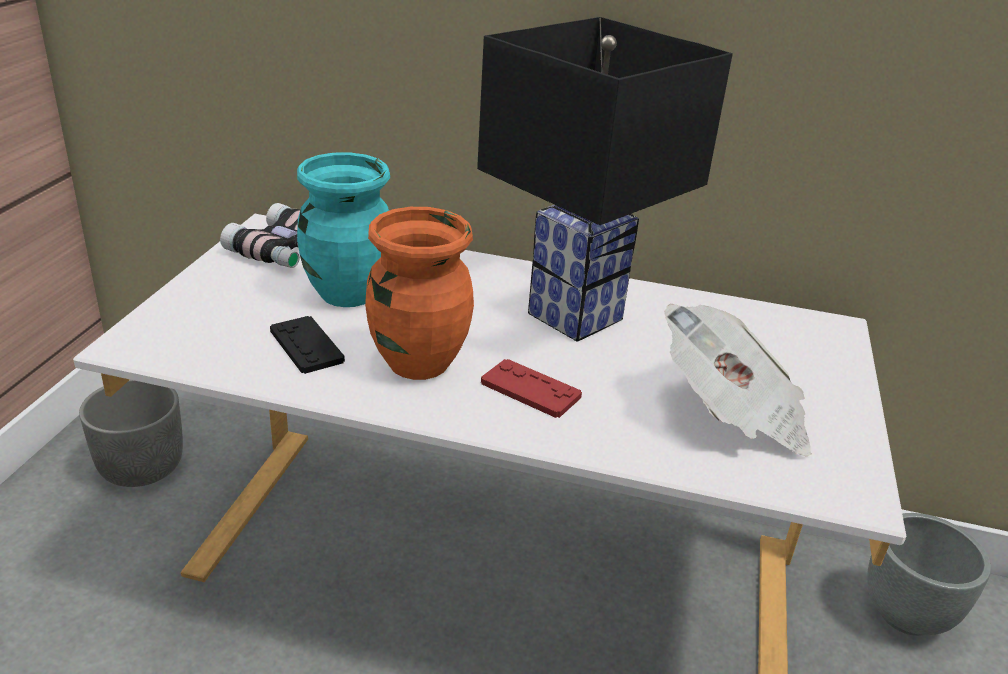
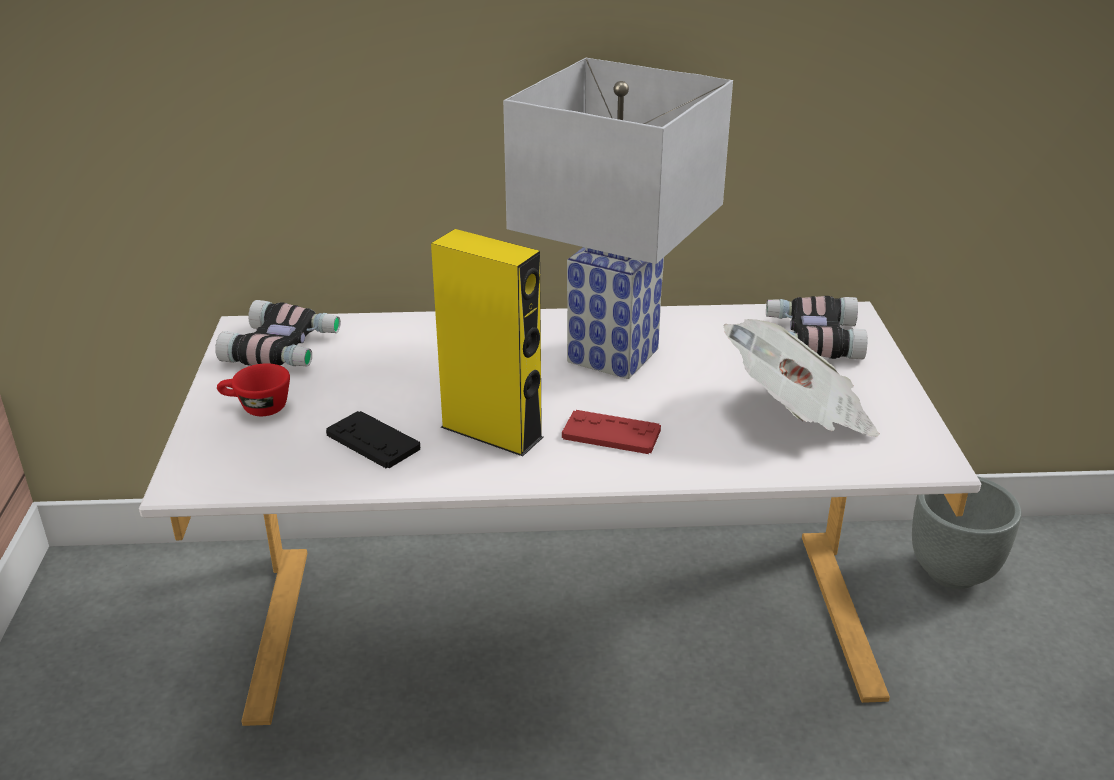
camera: 15 degrees left, 0 degrees up
(141, 466) = (133, 627): grey planter -> none
(228, 295) = (256, 408): none -> red cup
(348, 293) = (379, 380): turquoise vase -> none
(418, 362) = (492, 432): orange vase -> yellow speaker
(575, 318) = (613, 357): black table lamp -> white table lamp
(783, 342) = (810, 339): none -> binoculars

